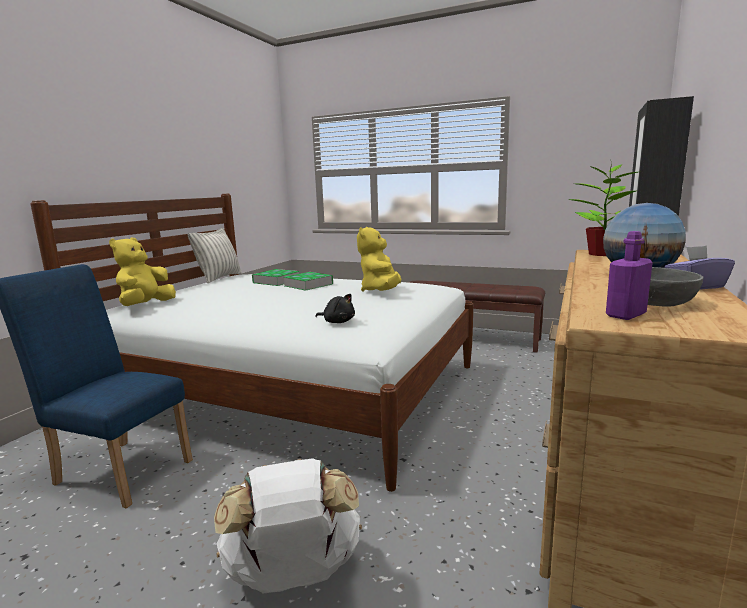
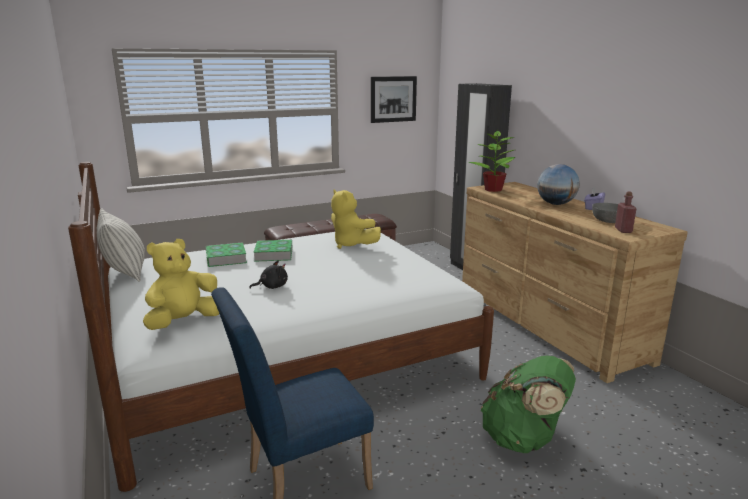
camera: 50 degrees left, 5 degrees up
(146, 306) = (184, 322): yellow plush toy -> yellow plush toy turned 75 degrees clockwise
(294, 575) = (524, 439): white backpack -> green backpack
(337, 322) = (406, 276): black plush toy -> black plush toy (272, 287)
(585, 149) = (393, 99): none -> picture
(625, 315) = (623, 230): purple bottle -> red bottle

